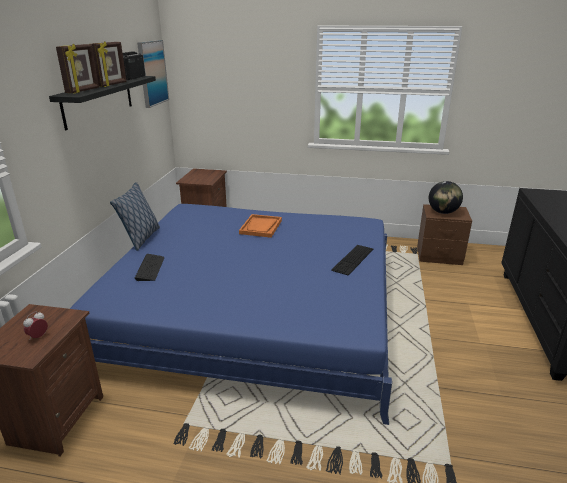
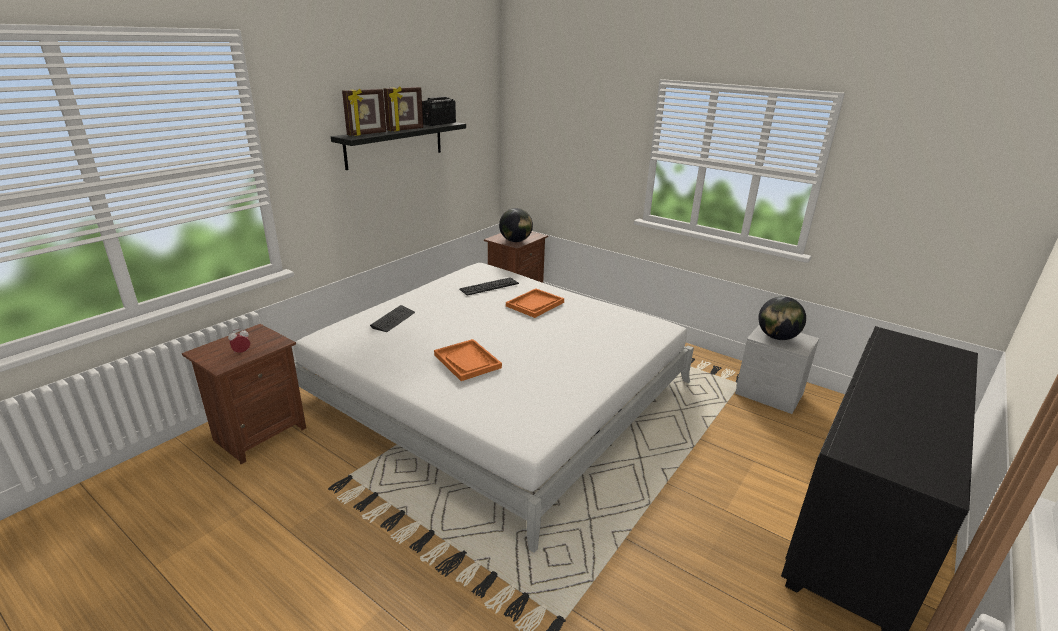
camera: 25 degrees right, 0 degrees up
(141, 239) = (411, 289): pillow -> none
(152, 73) = (479, 119): picture -> none
(205, 179) = (515, 241): none -> globe
(253, 285) = (467, 361): none -> orange tray
(254, 309) = (498, 391): blue bed -> white bed
(353, 259) = (599, 363): keyboard -> keyboard (489, 286)
(439, 256) = (769, 394): brown nightstand -> grey nightstand

